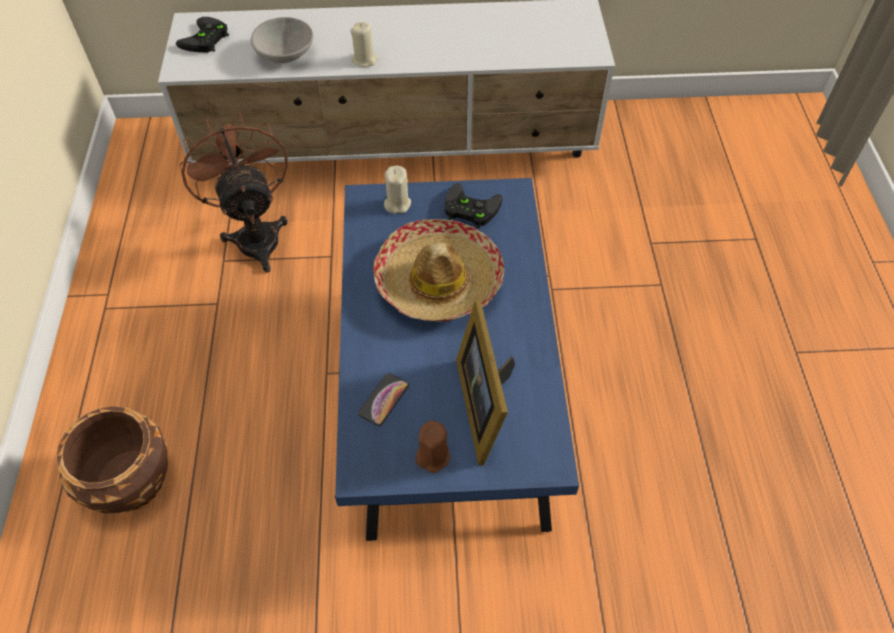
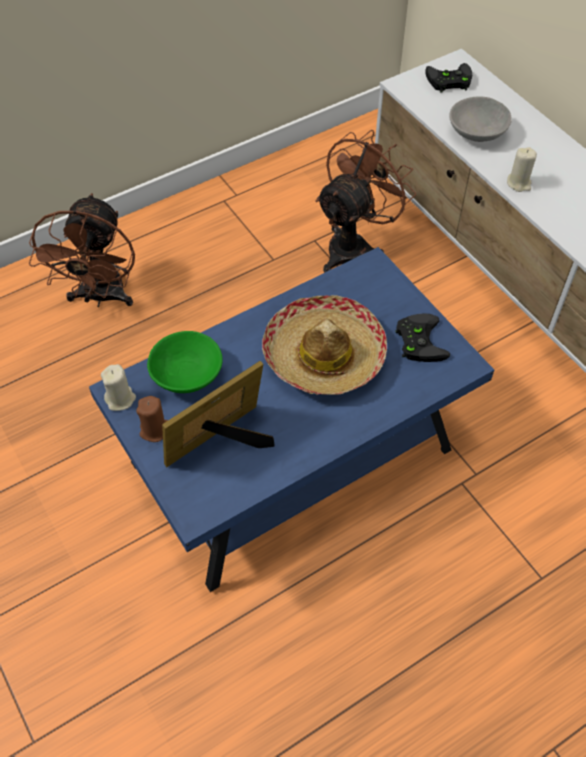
camera: 60 degrees right, 0 degrees up
(131, 481) = (101, 297): brown planter -> brown fan
(384, 399) = (187, 374): phone -> green bowl
(397, 204) = (385, 289): beige candle -> beige candle (120, 399)

